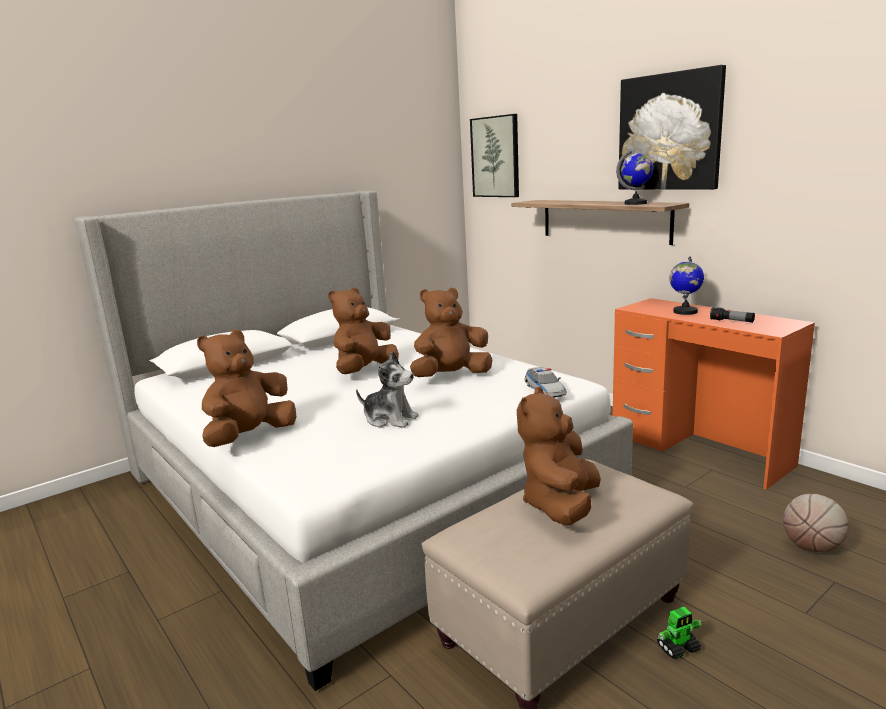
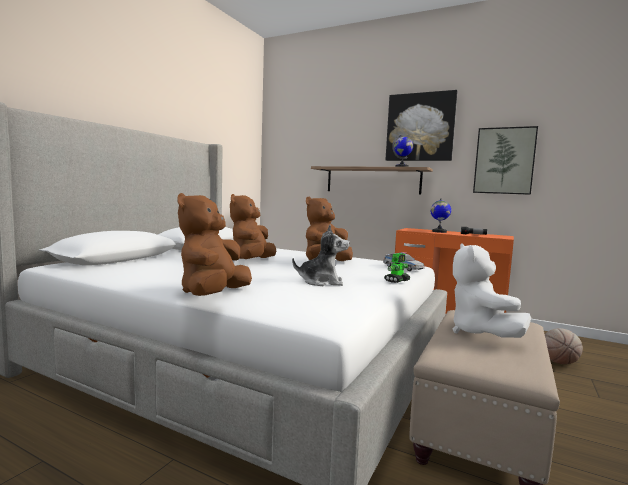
camera: 25 degrees left, 10 degrees down
(495, 157) = (290, 140): picture -> picture (504, 161)
(560, 505) = (480, 333): brown plush toy -> white plush toy
(678, 648) = (564, 430): toy robot -> toy robot (397, 281)

